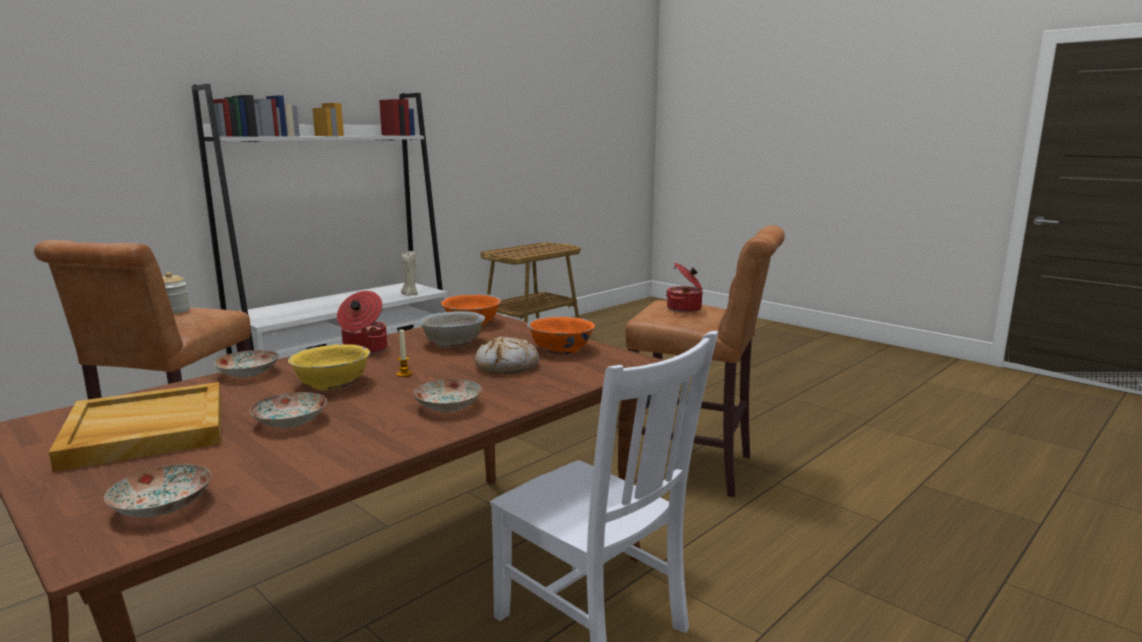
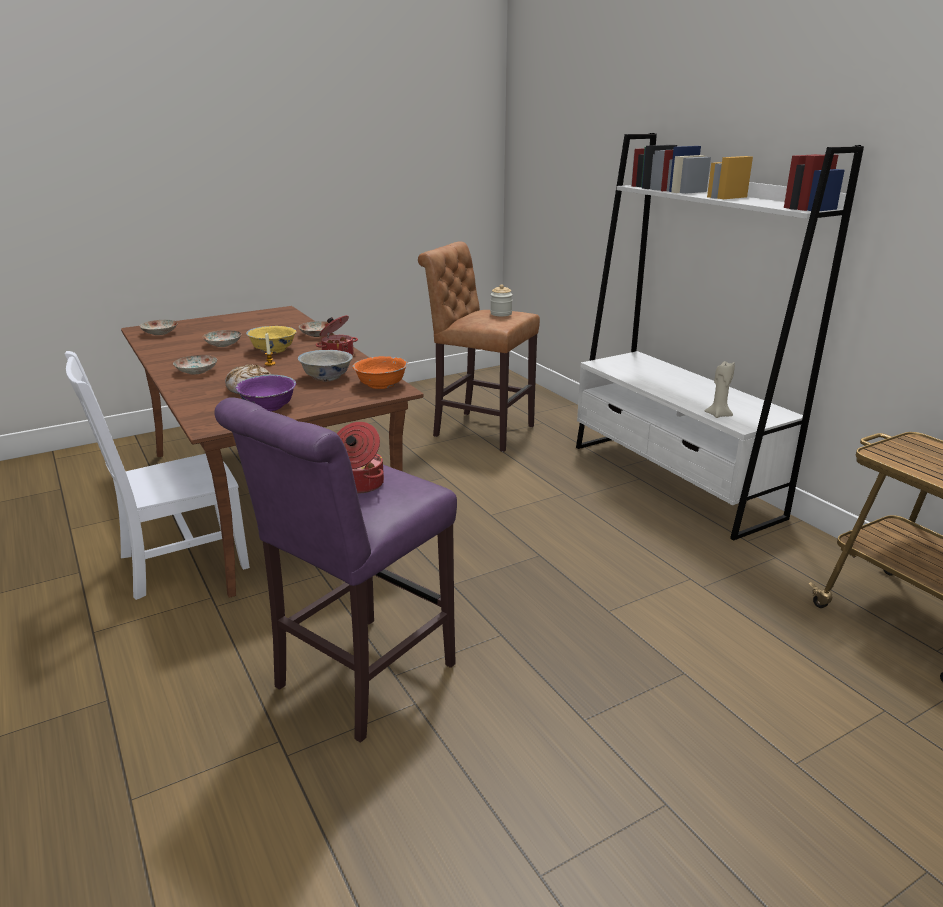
camera: 105 degrees right, 10 degrees up
(145, 431) = (248, 325): beige tray -> none
(560, 350) = (268, 406): orange bowl -> purple bowl
(697, 468) = (358, 680): brown stool -> purple stool

